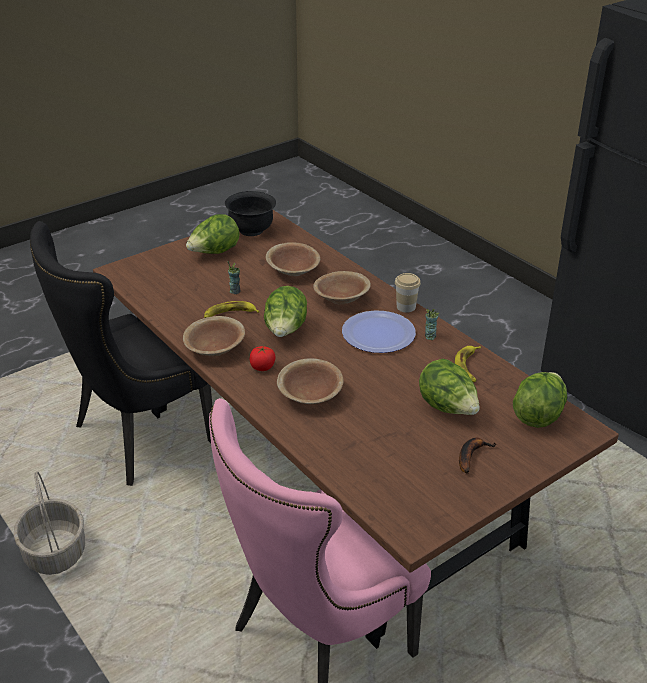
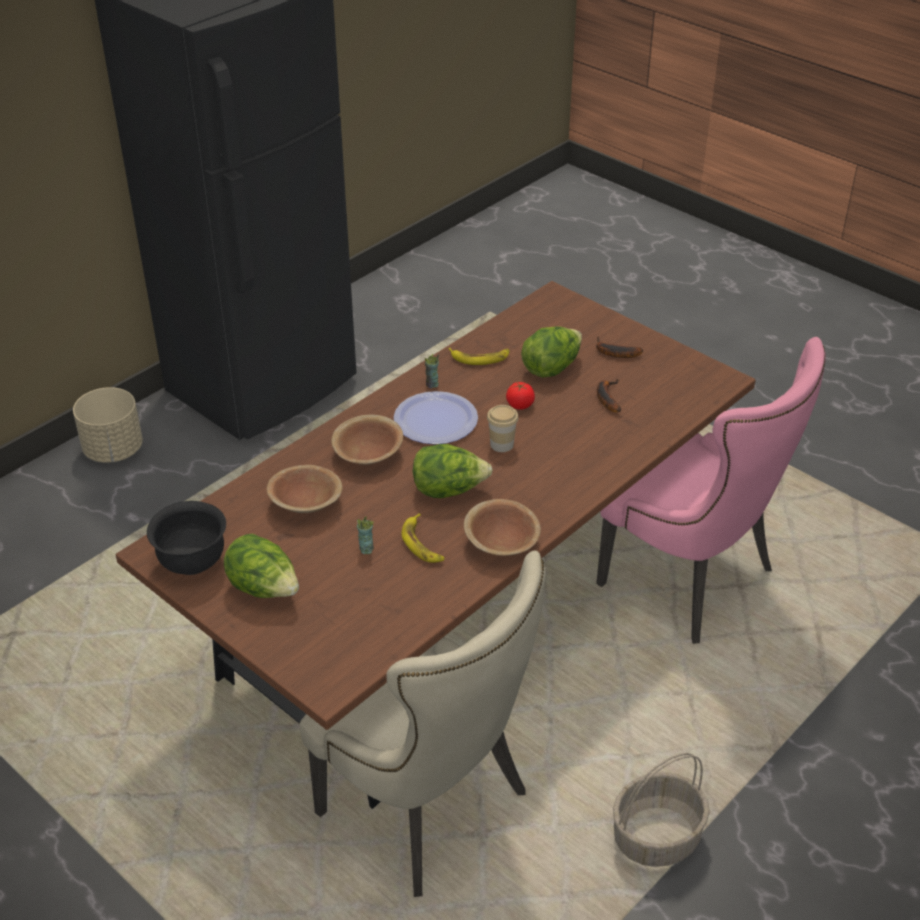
camera: 100 degrees left, 5 degrees up
(141, 437) = (426, 808): black chair -> beige chair
(262, 367) = (525, 498): tomato -> tomato (520, 405)
(310, 395) = (563, 456): brown bowl -> none
(392, 436) = (606, 398): none -> banana
(406, 307) = (376, 404): cup -> cup (501, 444)
(532, 313) = (114, 450): none -> beige planter
(538, 415) = (543, 319): lettuce -> none

